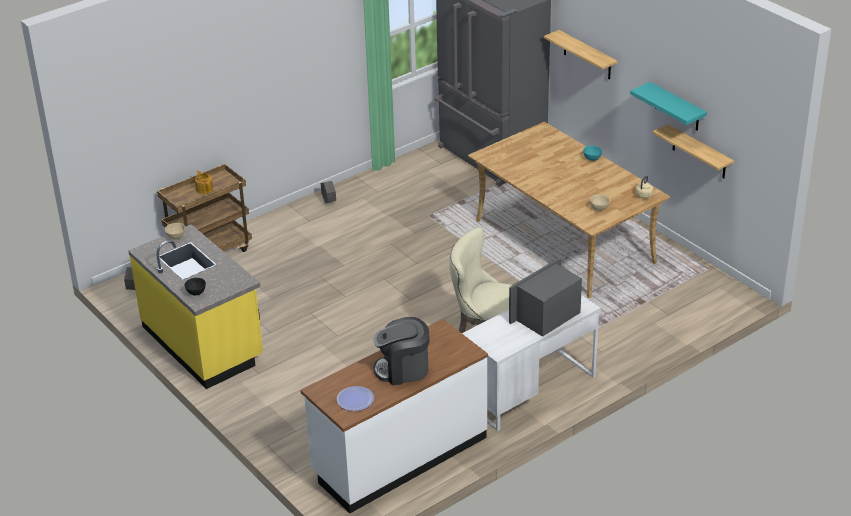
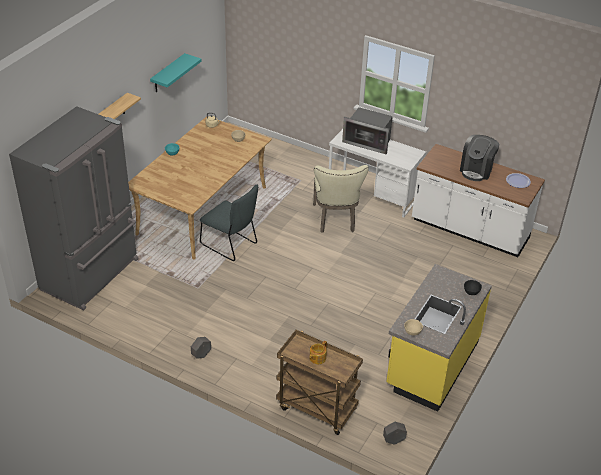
camera: 115 degrees left, 5 degrees up
(403, 369) = (476, 170): coffee machine -> coffee machine turned 60 degrees clockwise
(487, 250) = (230, 245): none -> grey chair
(699, 152) = (184, 85): shelf -> none

